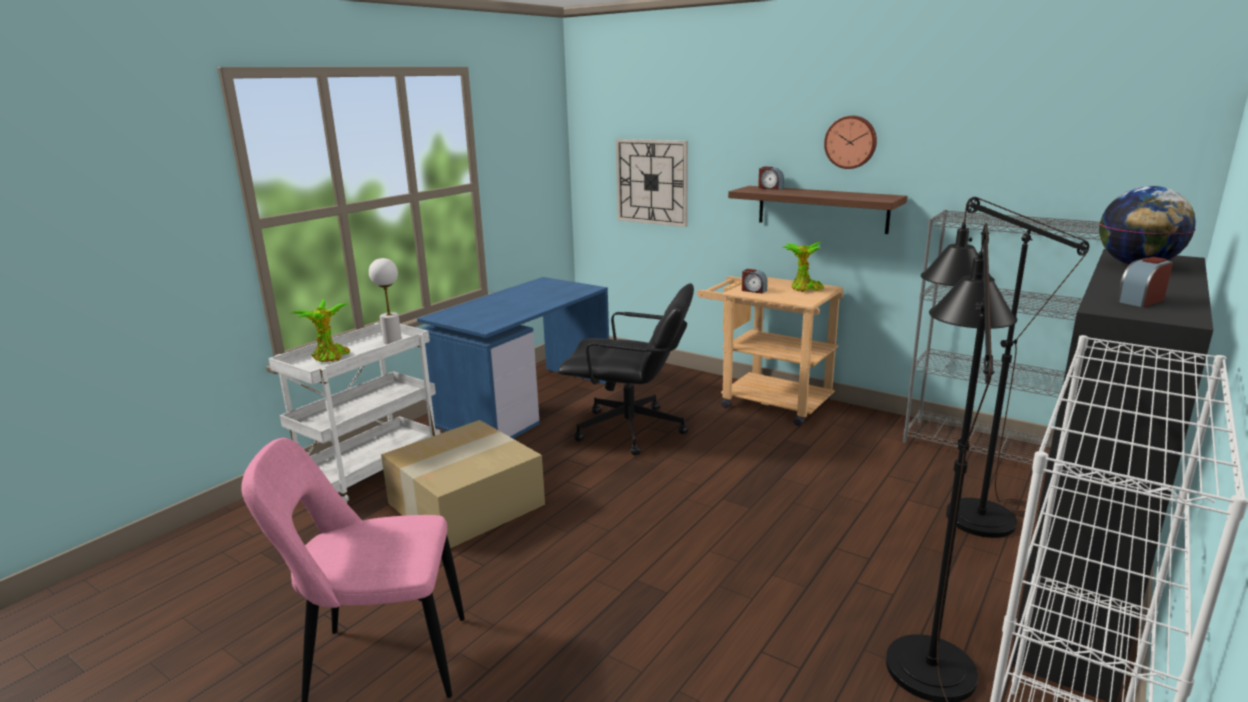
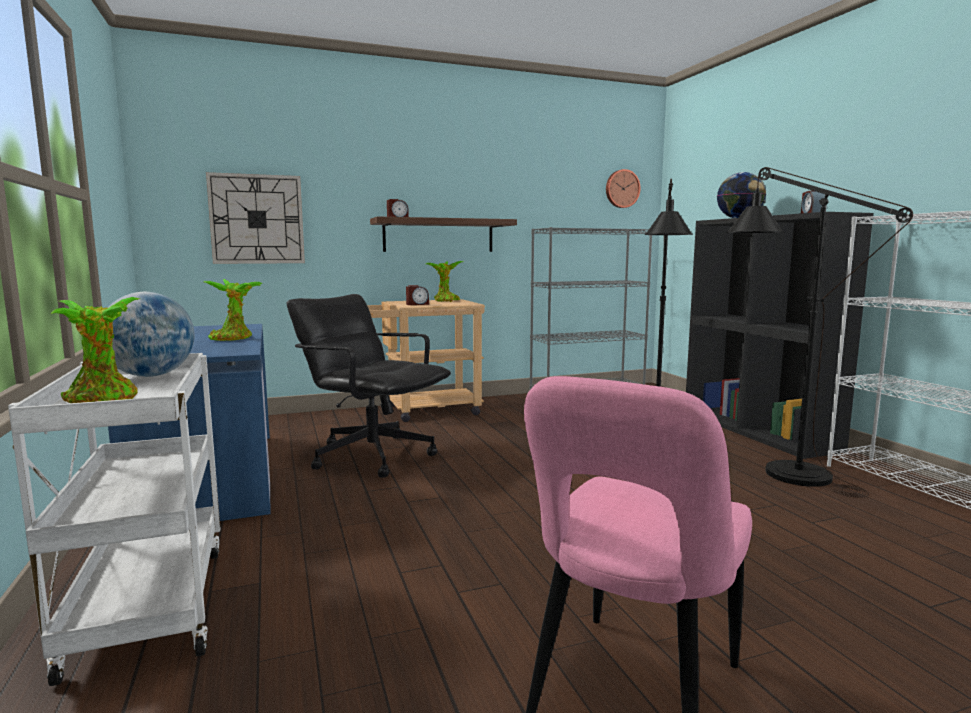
camera: 55 degrees left, 10 degrees down
(392, 341) = (151, 376): white table lamp -> globe
(466, 502) = (355, 559): cardboard box -> none
(531, 307) = (234, 338): none -> potted plant
(631, 431) = (372, 455): black office chair -> black office chair turned 105 degrees counterclockwise
(851, 142) = (457, 180): wall clock -> wall clock (621, 189)

